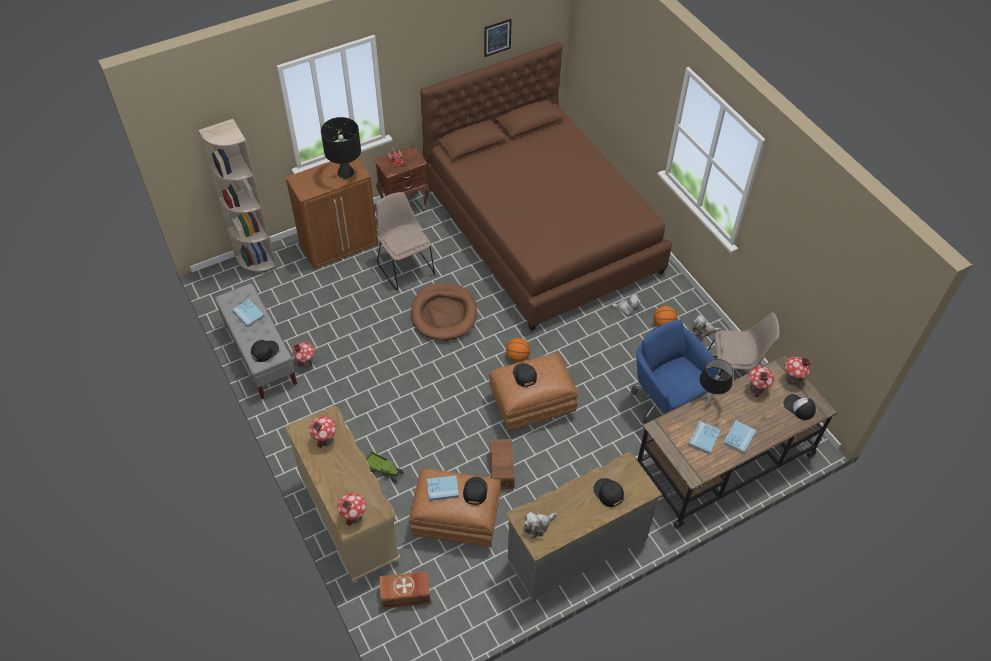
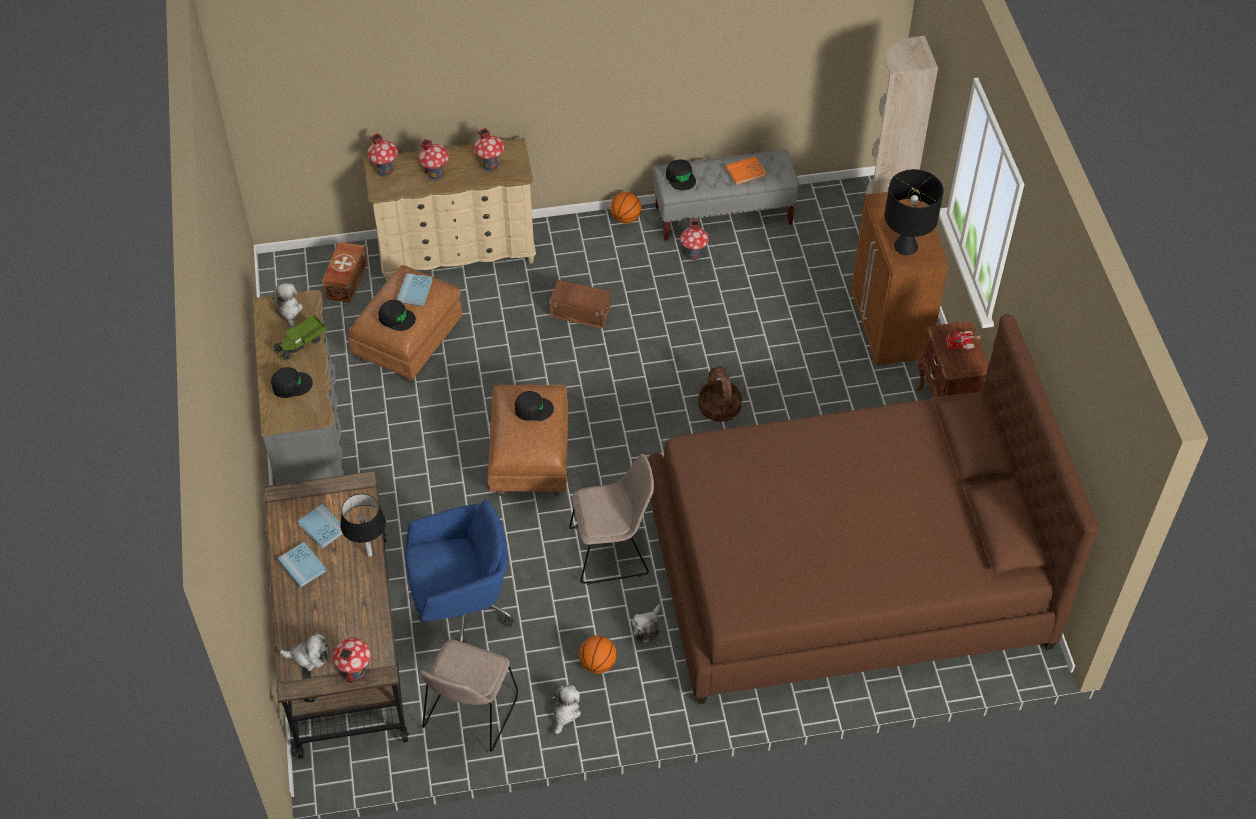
camera: 110 degrees right, 0 degrees up
(248, 314) = (745, 172): blue book -> orange book
(384, 470) = (506, 295): toy truck -> toy truck (301, 343)
(405, 267) = (821, 385): beige chair -> beige chair (612, 550)
(444, 314) = (720, 407): brown dog bed -> basket
(497, 37) = (1076, 402): picture -> none
(501, 470) = (452, 401): brown storage box -> brown storage box (579, 312)
(517, 357) = (613, 467): basketball -> basketball (625, 218)
(756, 389) = (361, 619): toy house -> toy house (435, 174)
(798, 407) = (309, 656): cap -> plush toy

